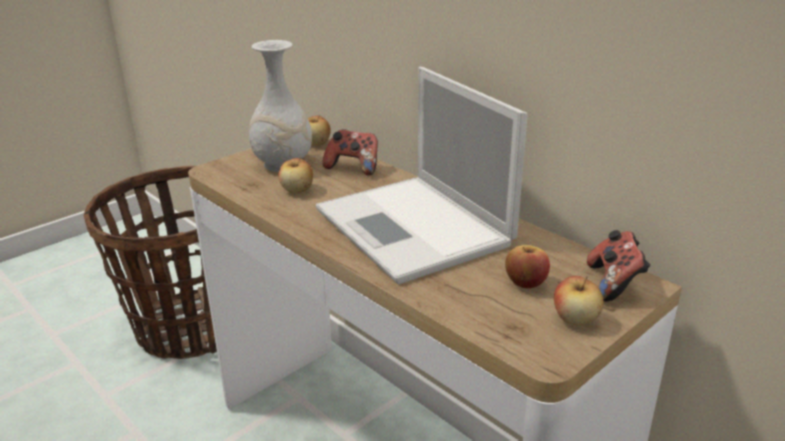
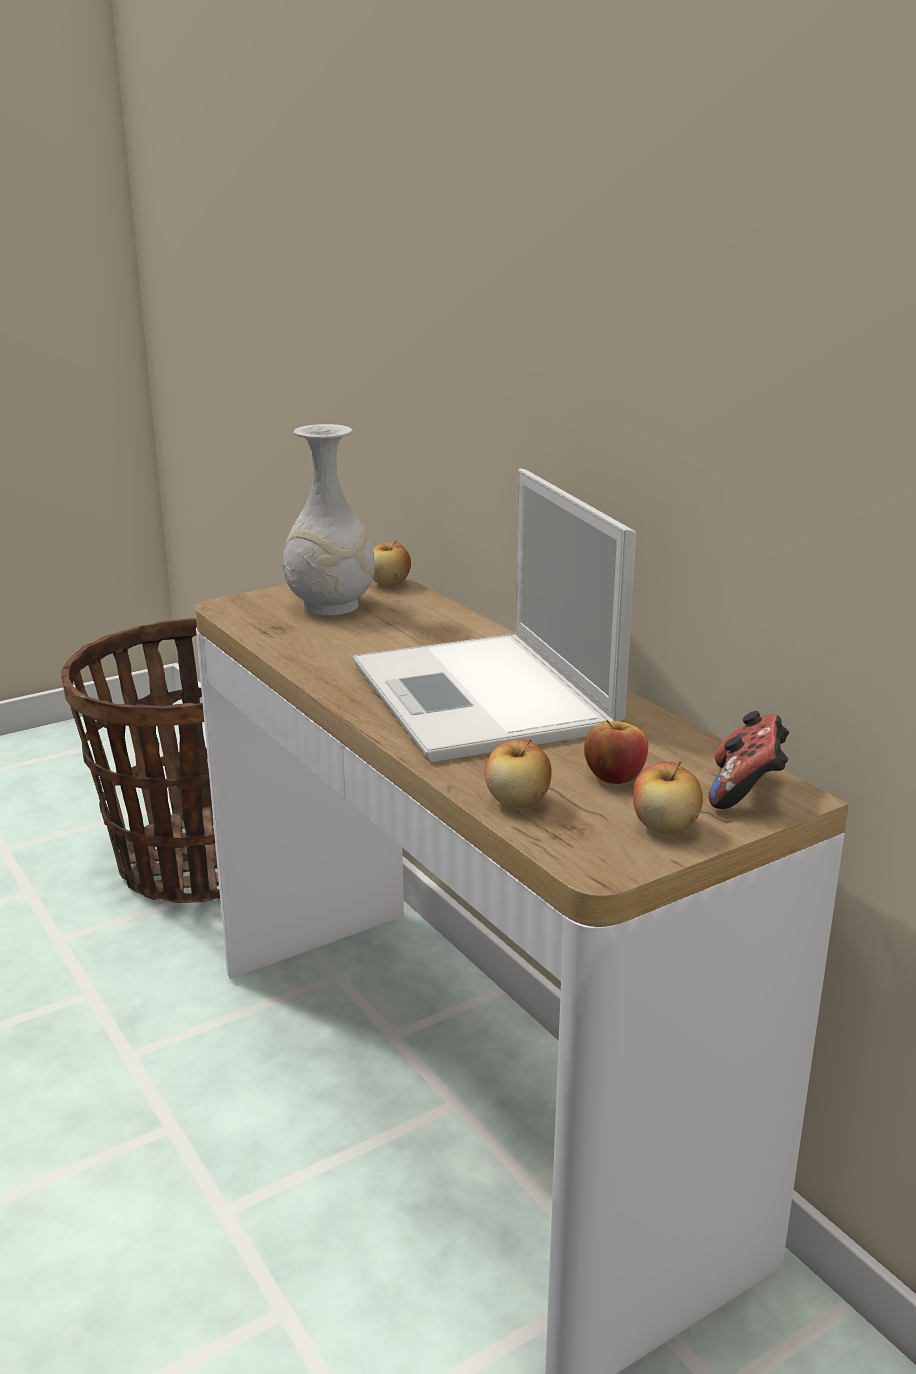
camera: 10 degrees right, 5 degrees down
(297, 190) = (337, 639): apple -> apple (518, 801)
(353, 167) = (430, 617): game controller -> none

